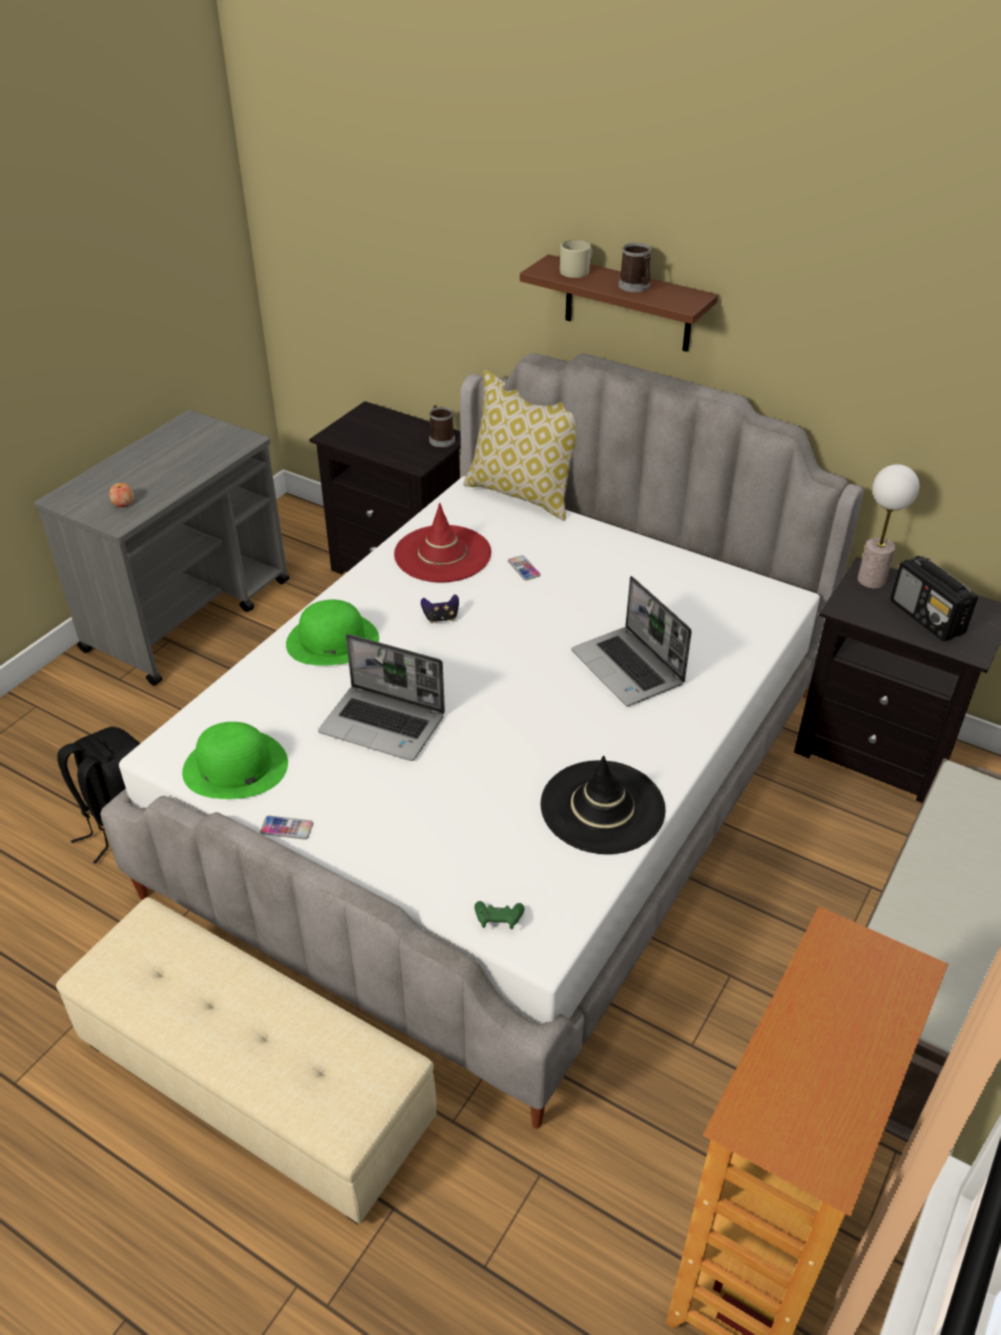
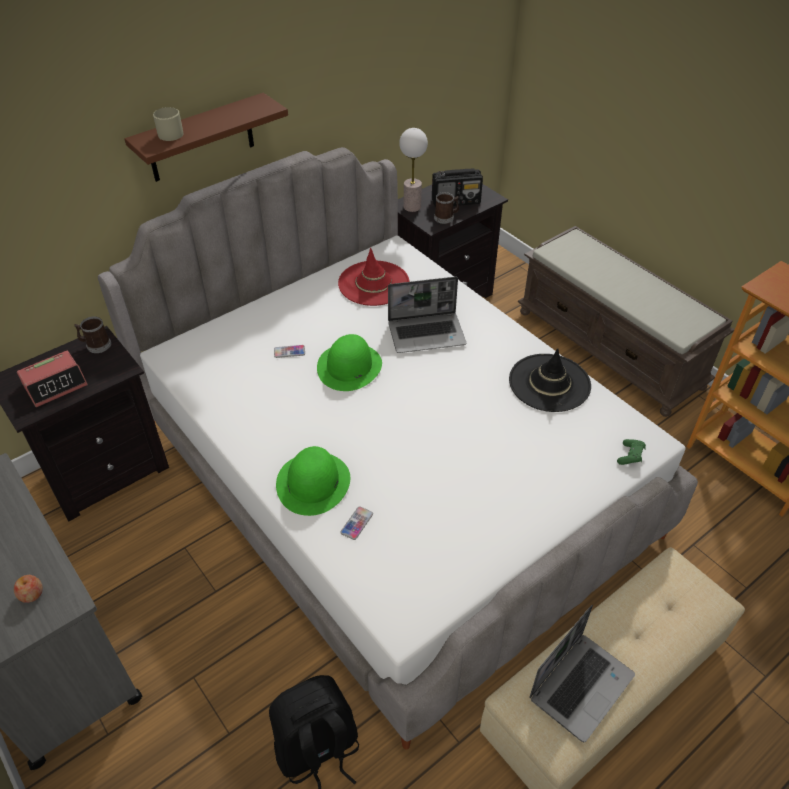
camera: 70 degrees left, 5 degrees up
(235, 767) = (439, 576): green hat -> green hat (349, 367)
(286, 828) = (518, 553): phone -> phone (357, 523)
(375, 436) = (55, 384): none -> alarm clock
(384, 724) = (428, 472): laptop -> laptop (581, 685)
(441, 618) = (322, 411): game controller -> none
(442, 554) = (242, 391): red hat -> red hat (374, 283)
(523, 494) = (194, 326): pillow -> none
(636, 287) = (223, 117): mug -> mug (446, 217)

